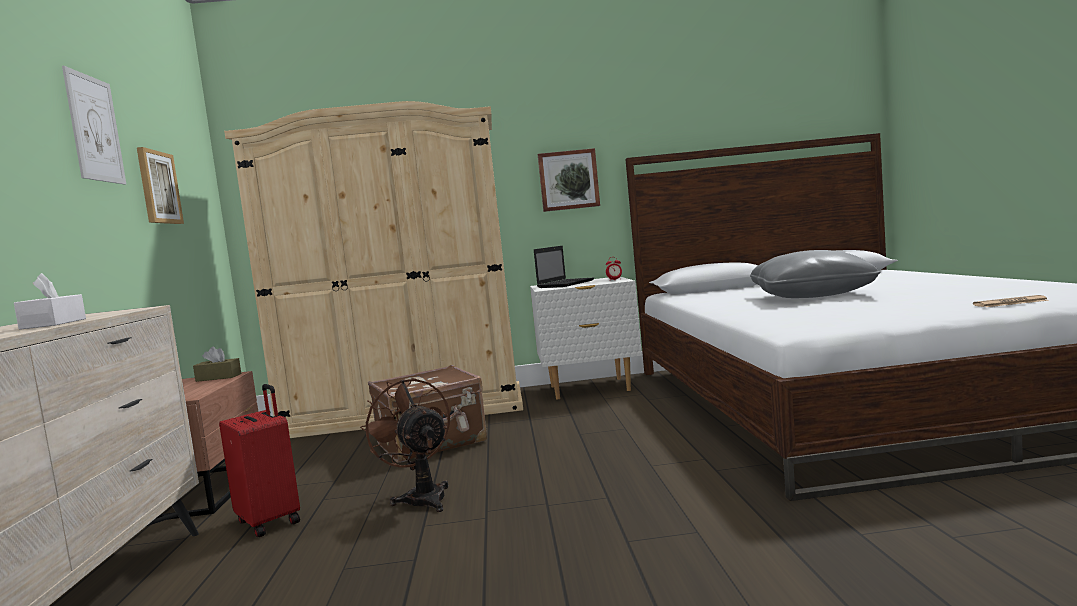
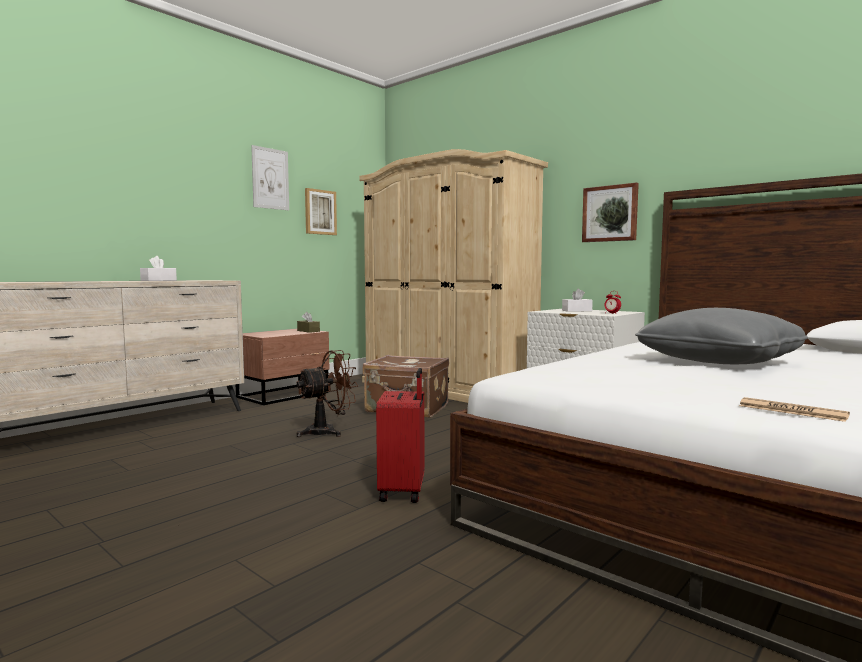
camera: 45 degrees right, 0 degrees up
(270, 521) = (266, 416): red suitcase -> red suitcase (403, 491)
(421, 497) = (328, 431): brown fan -> brown fan turned 45 degrees clockwise
(566, 284) = (577, 310): laptop -> white tissue box

